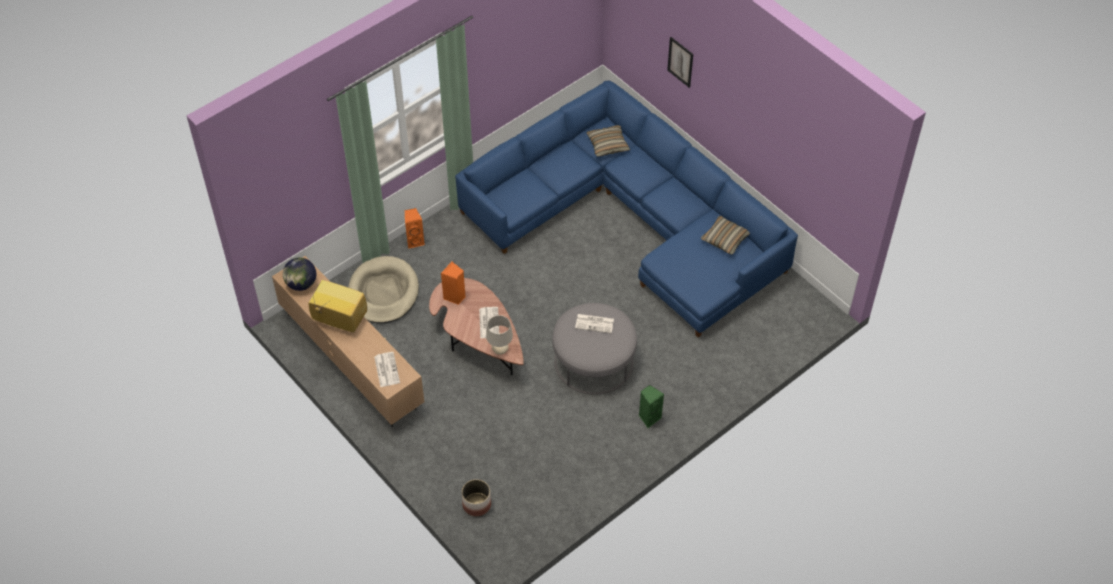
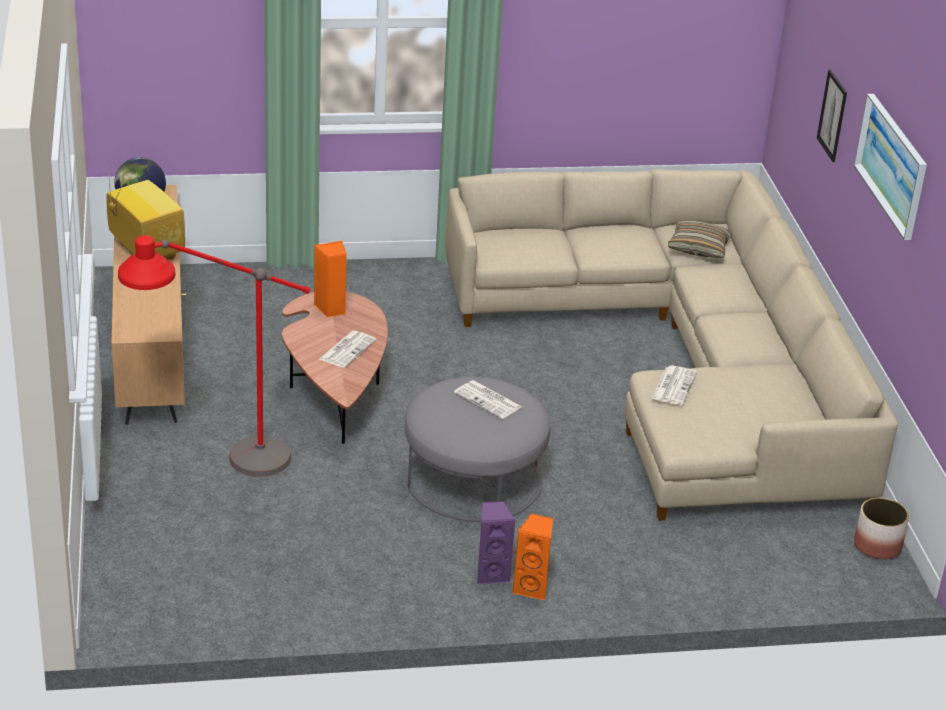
camera: 30 degrees right, 20 degrees down
(383, 292) = (266, 300): beige dog bed -> none
(386, 369) = (146, 316): newspaper -> newspaper (673, 385)
(415, 241) = (361, 271): orange speaker -> orange speaker (532, 588)
(466, 428) = (219, 469): none -> red floor lamp
(477, 504) = (141, 552): planter -> planter (878, 546)
(500, 350) = (331, 381): beige table lamp -> none
(632, 219) = (682, 364): blue sofa -> beige sofa
(649, 417) = (491, 574): green speaker -> purple speaker
(725, 239) = (780, 396): pillow -> none
(752, 104) = (892, 165): none -> picture

